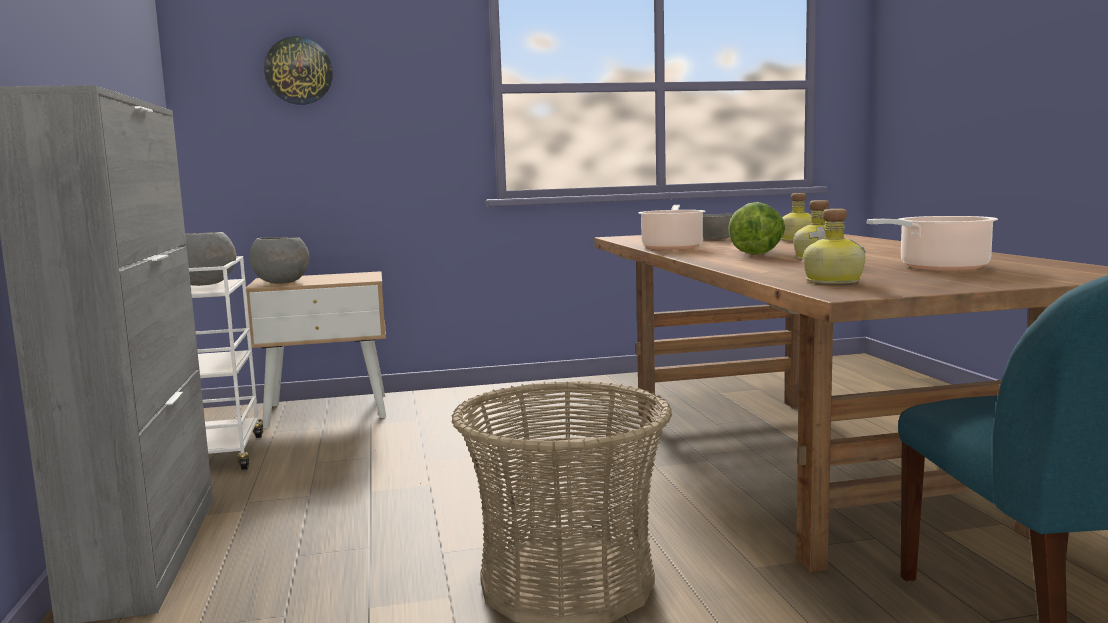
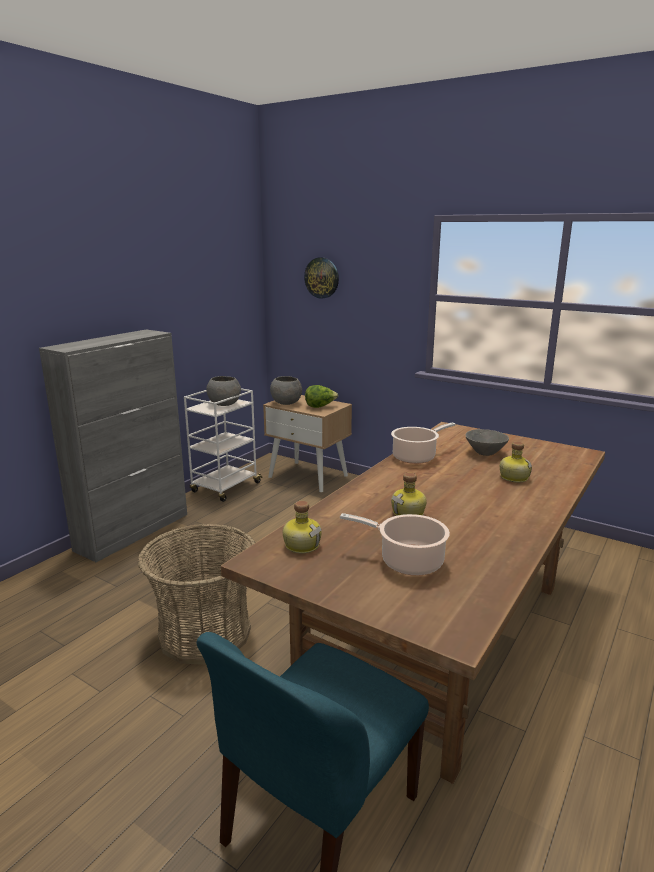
camera: 45 degrees right, 10 degrees up
(757, 253) = (415, 488): lettuce -> lettuce (320, 406)

